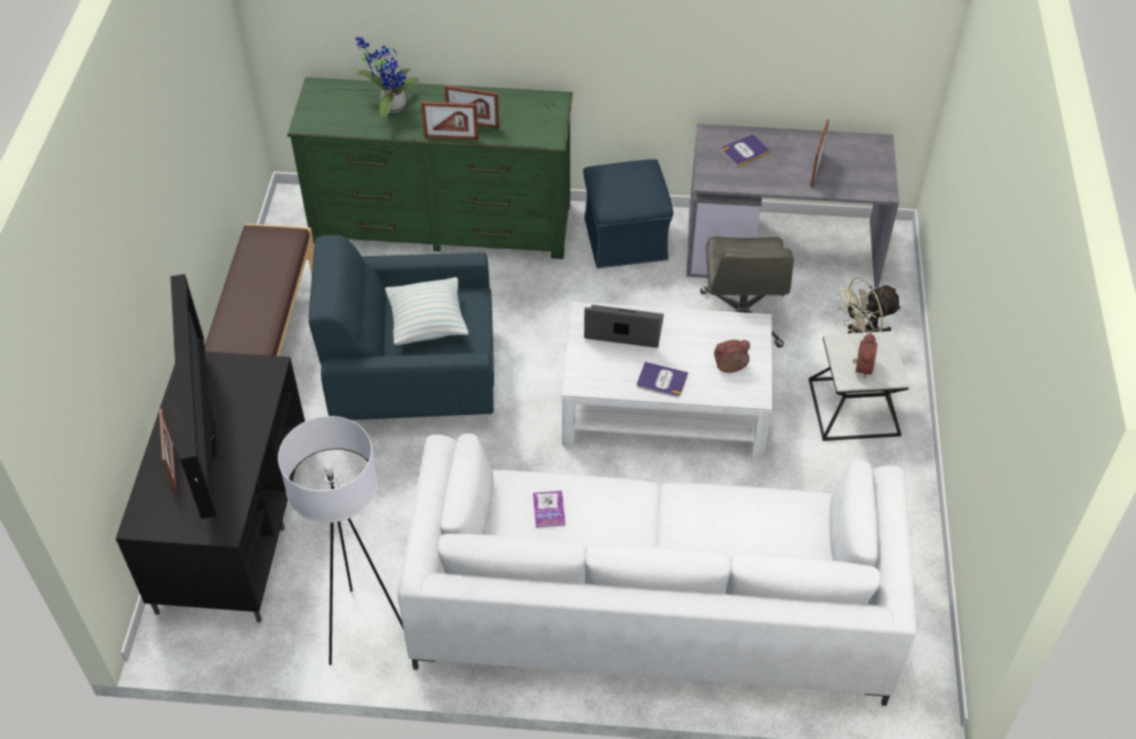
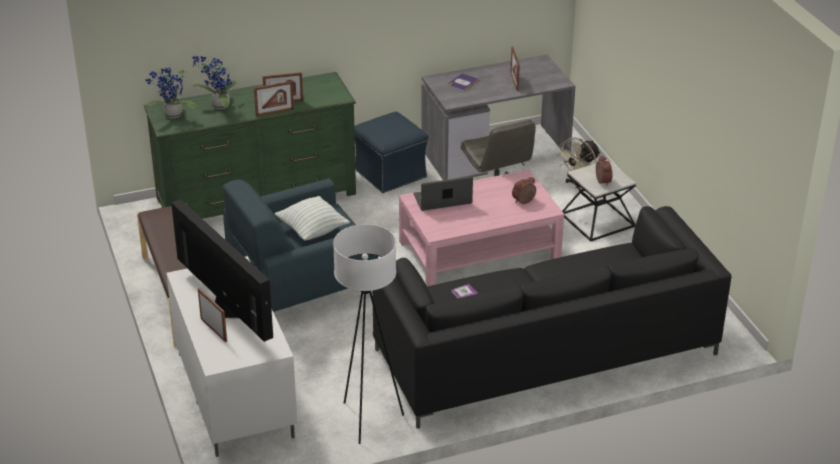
camera: 25 degrees left, 15 degrees down
(232, 523) = (233, 394): black tv stand -> white tv stand
(325, 105) = (172, 116): none -> potted plant
(651, 606) = (545, 351): white sofa -> black sofa
(662, 380) = (486, 218): book -> none
(663, 404) = (478, 251): white coffee table -> pink coffee table

